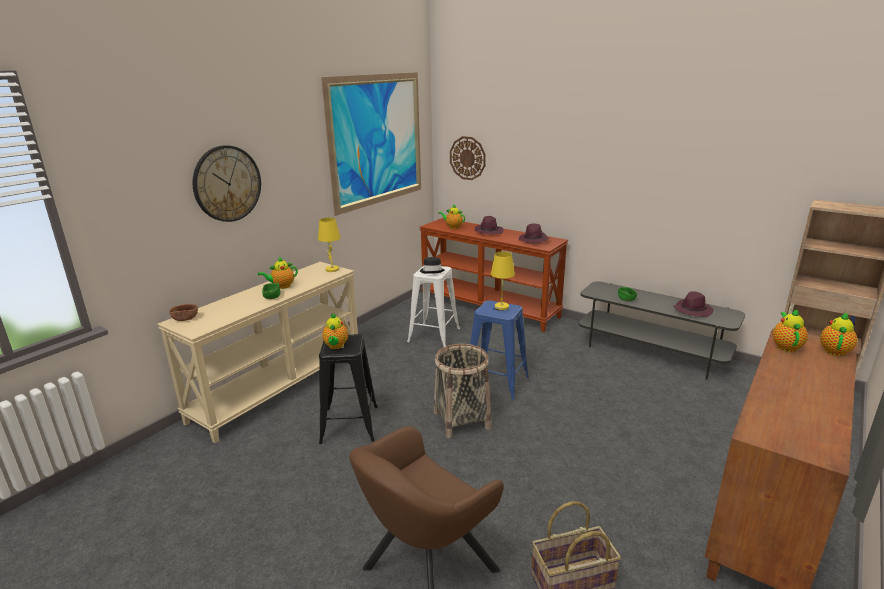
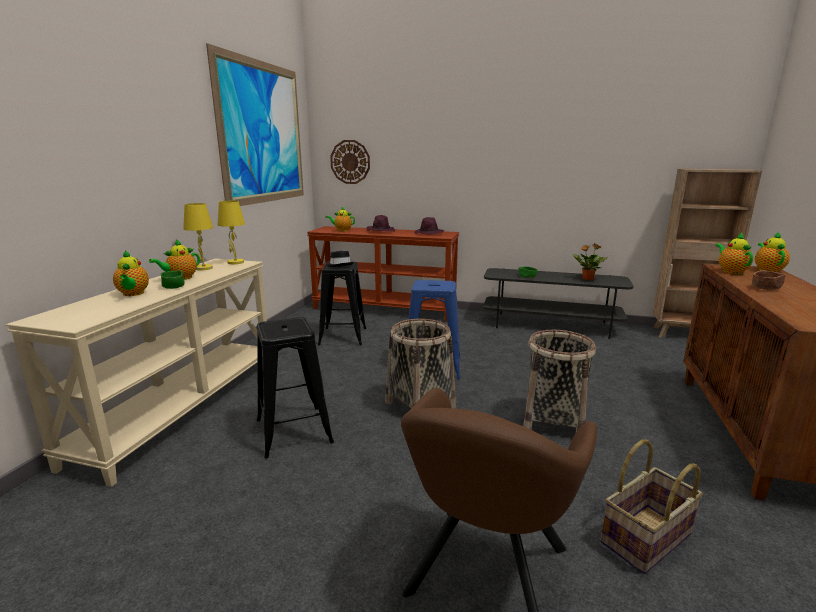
camera: 20 degrees left, 5 degrees down
(185, 318) = (52, 315): brown bowl -> brown bowl (766, 288)
(227, 183) = (101, 142): wall clock -> none
(336, 346) = (278, 330): teapot -> teapot (133, 294)
(434, 335) = (343, 336): white stool -> black stool
(502, 307) = (436, 283): yellow table lamp -> yellow table lamp (204, 268)
(571, 461) = (553, 421): none -> basket
(692, 310) = (587, 279): purple hat -> potted plant

